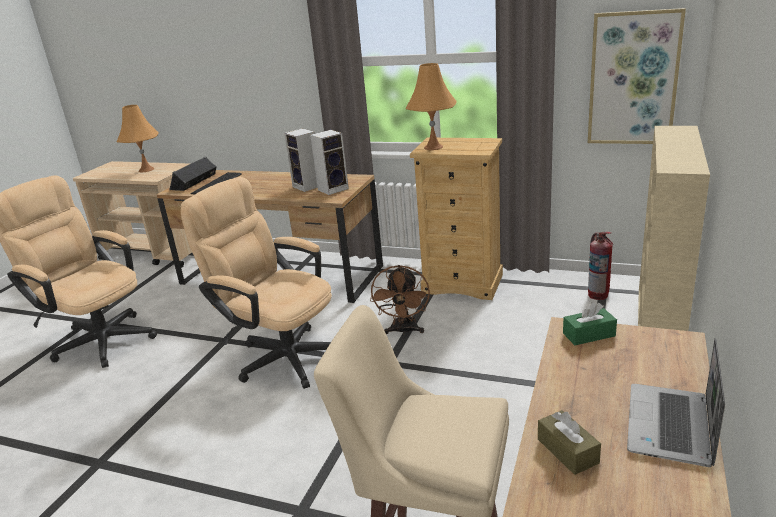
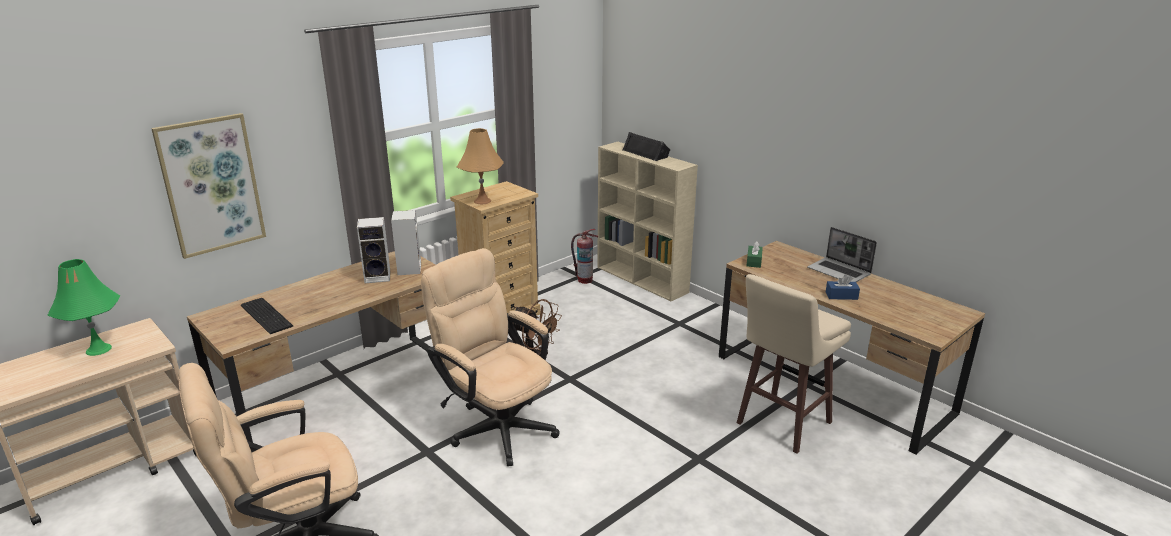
camera: 65 degrees left, 0 degrees up
(146, 169) = (98, 349): orange table lamp -> green table lamp
(195, 182) = (229, 326): black speaker -> black speaker (646, 153)
(281, 355) = (496, 425): beige office chair -> beige office chair turned 75 degrees clockwise
(567, 451) = (841, 296): brown tissue box -> blue tissue box
(633, 79) = (568, 117): picture -> picture (211, 185)

